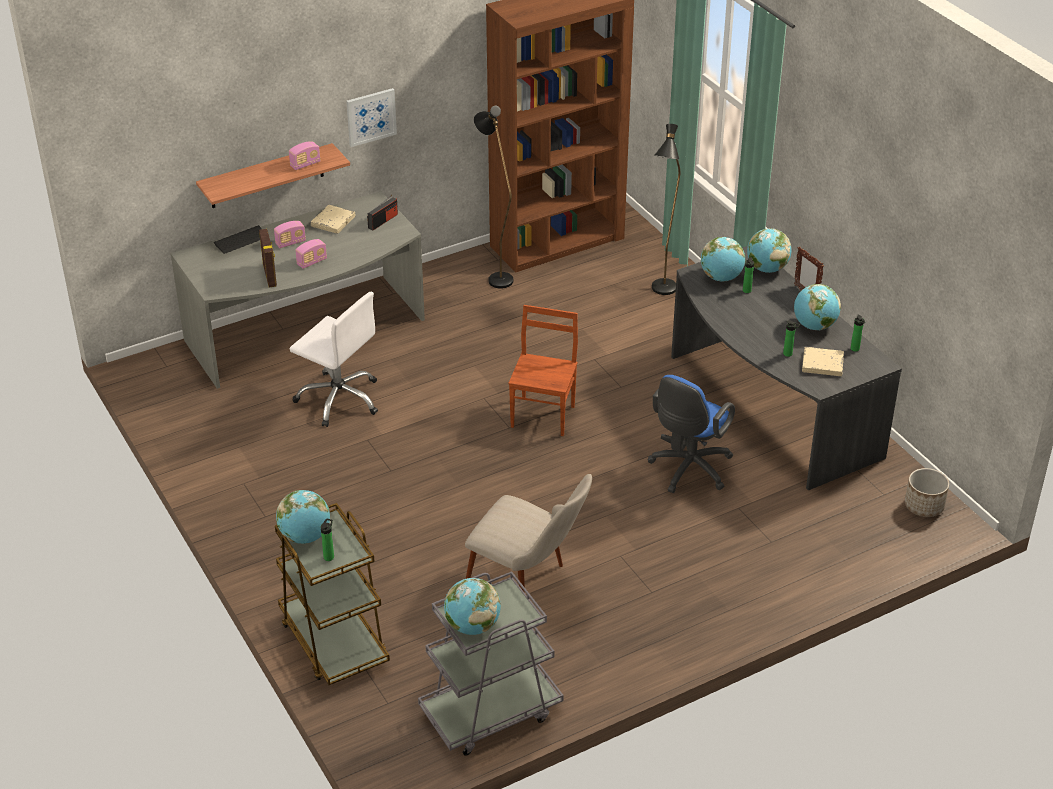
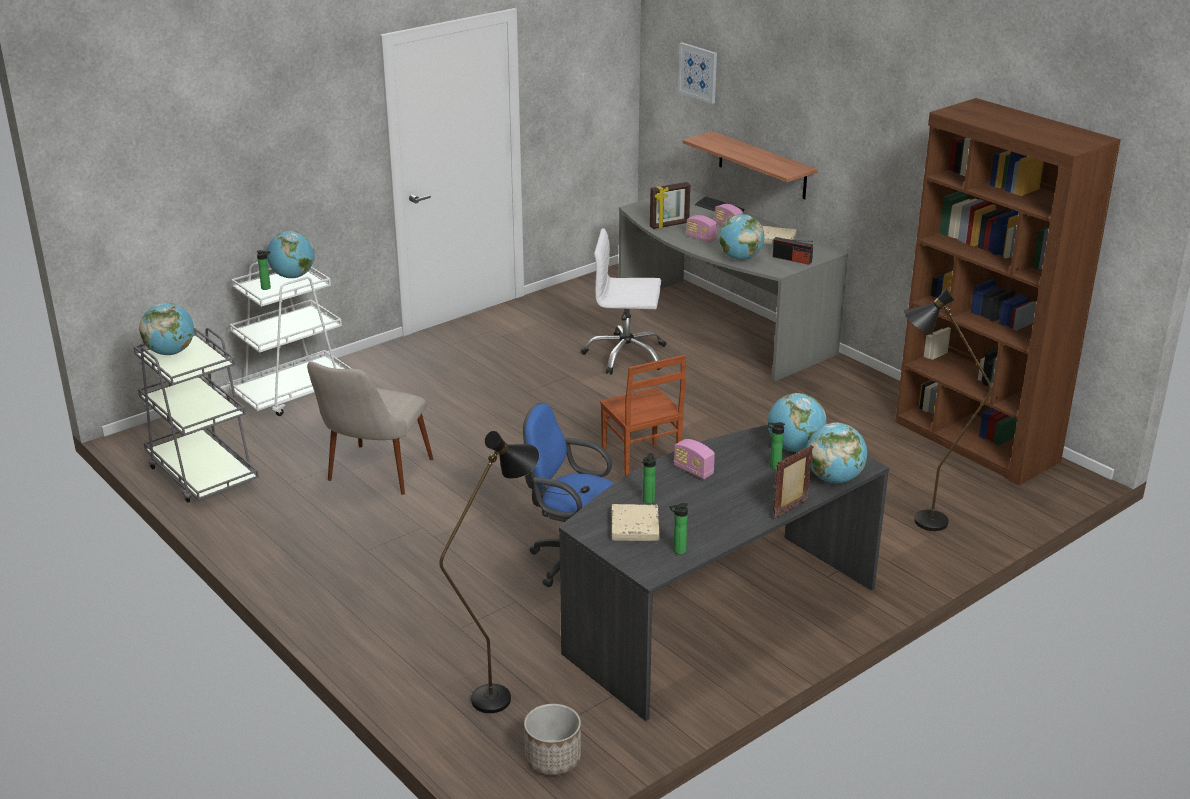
camera: 80 degrees right, 10 degrees down
(305, 164) = (769, 163): radio -> radio (693, 470)
(333, 641) = (294, 393): brown cart -> white cart
(339, 398) = (626, 355): white office chair -> white office chair turned 75 degrees clockwise
(371, 116) = (854, 163): picture -> picture (698, 72)
(496, 276) = (879, 412): black floor lamp -> black floor lamp (503, 693)
(544, 416) = (640, 463): brown chair -> brown chair turned 60 degrees clockwise
(814, 326) = (718, 518): globe -> globe (740, 258)

